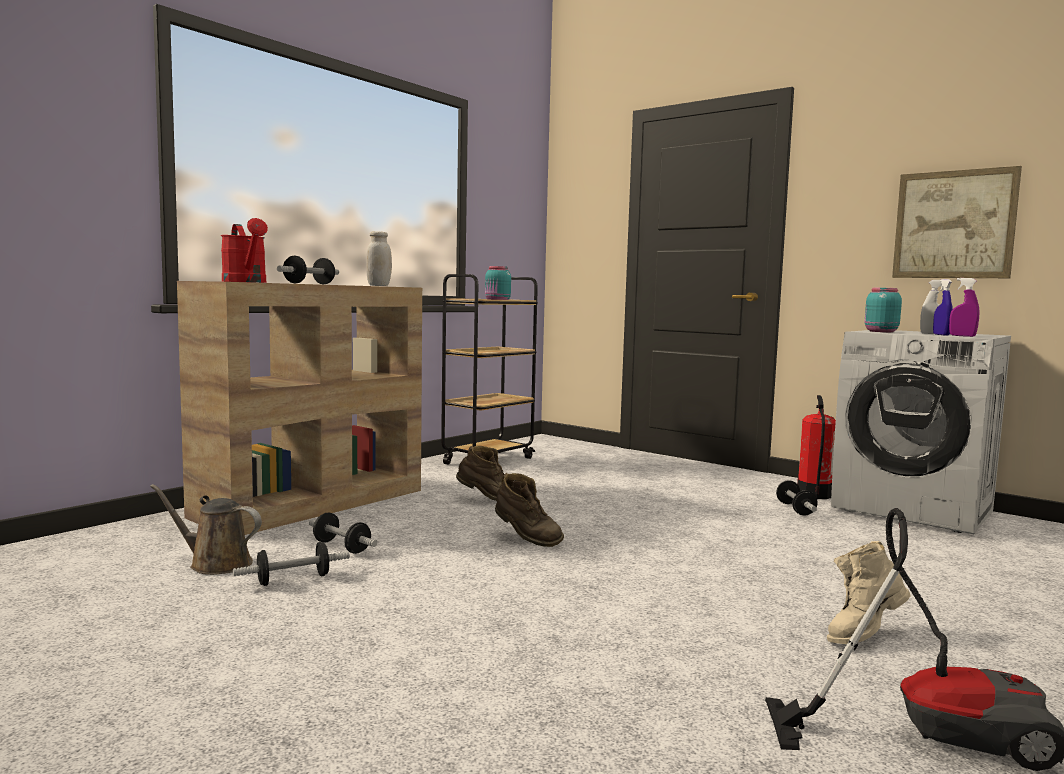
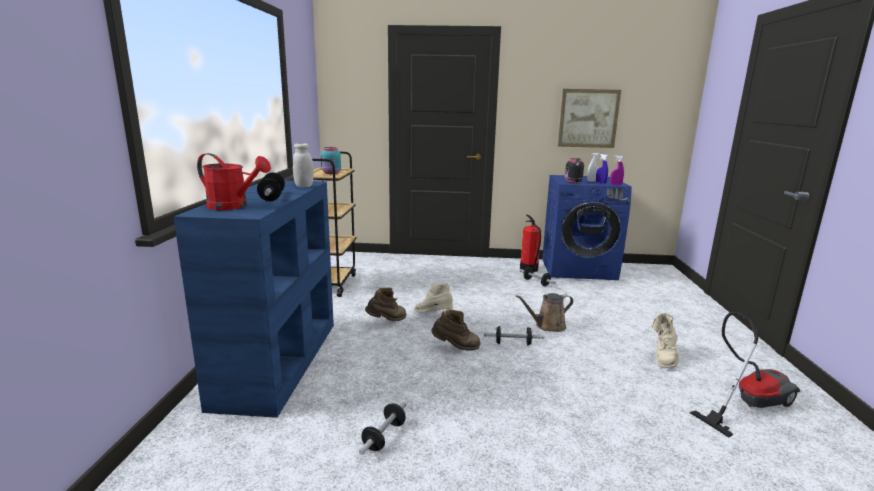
camera: 35 degrees left, 10 degrees up
(215, 564) = (308, 446): brown watering can -> brown watering can (547, 326)
(310, 503) = (277, 362): brown bookcase -> blue bookcase
(341, 547) = (366, 395): dumbbell -> dumbbell (513, 343)
(557, 508) = (434, 316): none -> beige boot
(880, 331) = (572, 182): turquoise jar -> black jar
(912, 512) = (578, 271): white washing machine -> blue washing machine

